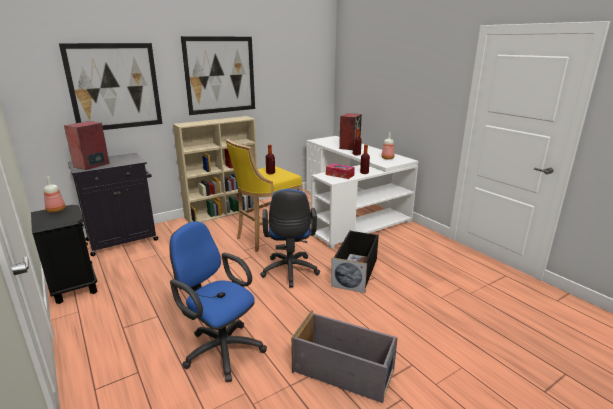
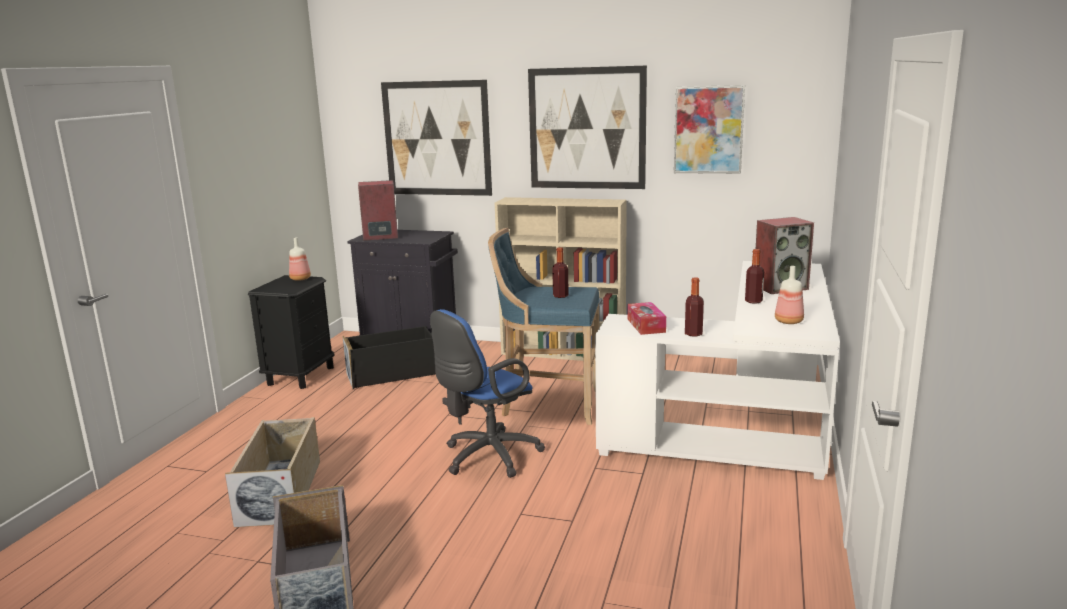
camera: 50 degrees right, 5 degrees down
(220, 349) = (281, 492): blue office chair -> beige storage box
(266, 238) = (548, 404): yellow stool -> blue stool
(283, 73) = (708, 130): none -> picture
(355, 272) = (563, 500): black storage box -> black storage box (393, 374)

